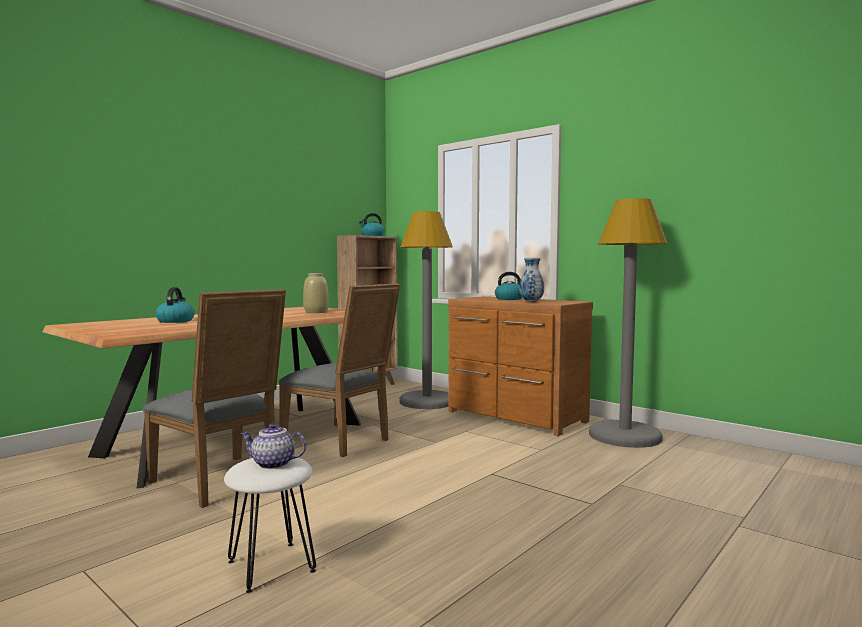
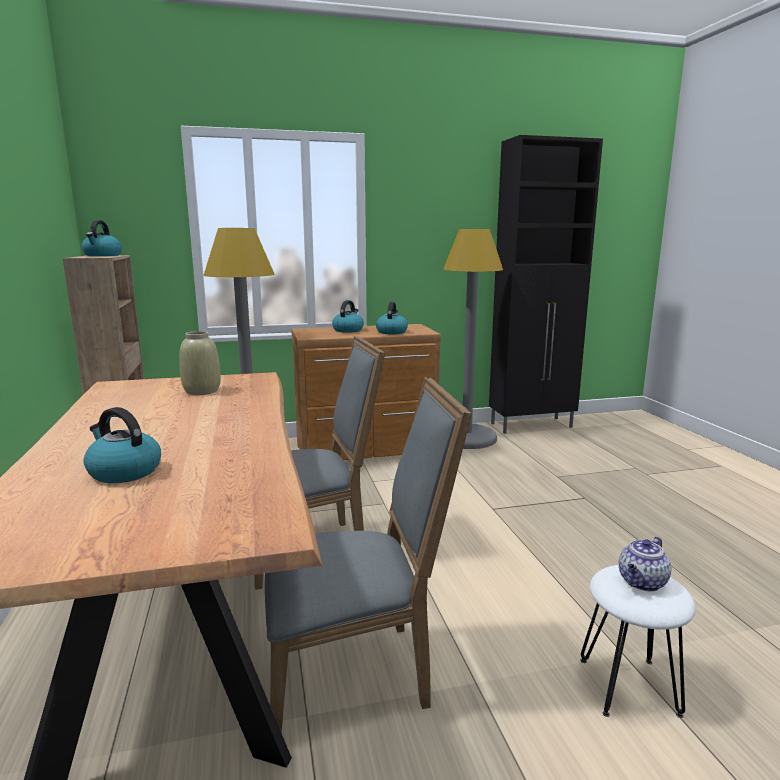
camera: 55 degrees left, 10 degrees up
(531, 301) = (391, 332): vase -> kettle
(736, 451) = (532, 425): none -> black cabinet

